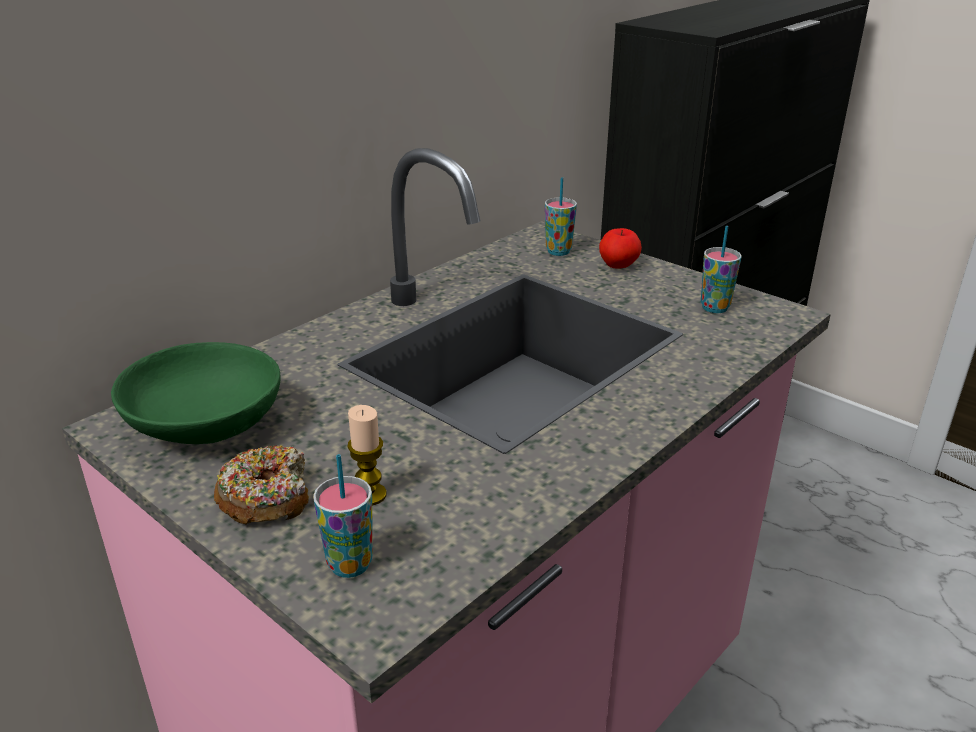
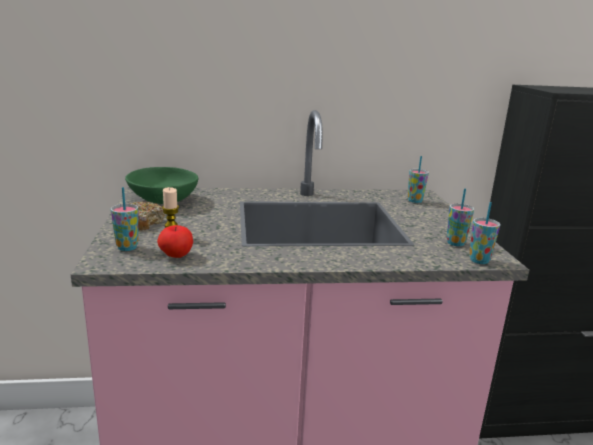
camera: 40 degrees right, 10 degrees down
(618, 266) = (435, 214): apple -> apple (176, 256)
(776, 325) = (479, 260): none -> cup

